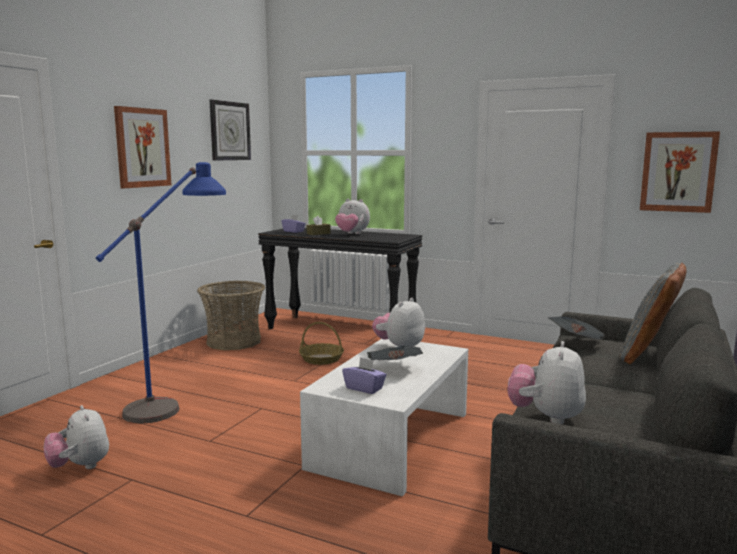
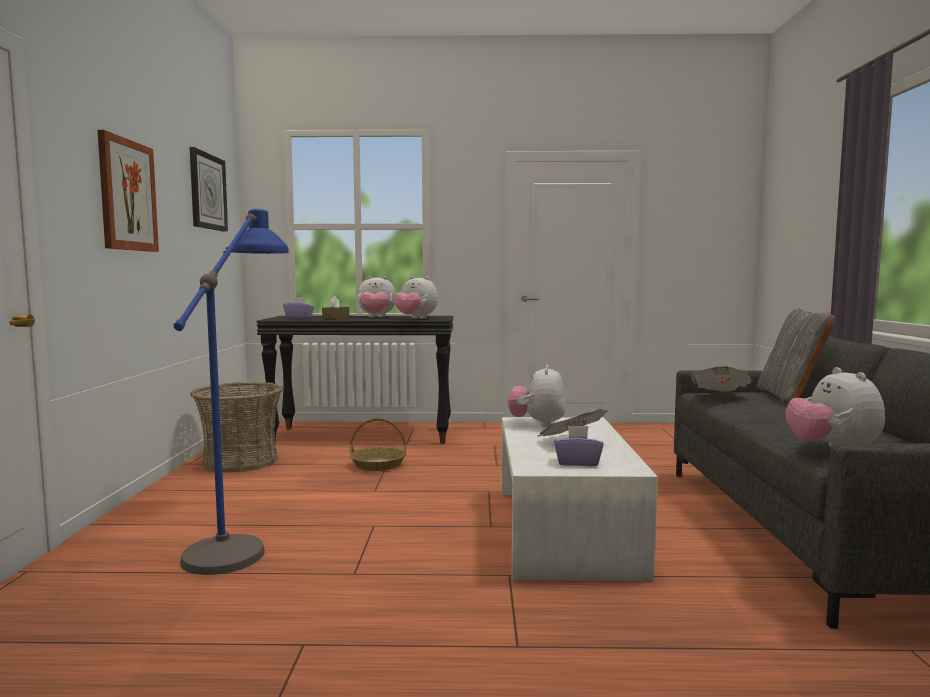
camera: 25 degrees left, 5 degrees down
(80, 466) = (197, 647): plush toy -> plush toy (415, 318)
(678, 172) = (698, 243): picture -> none

